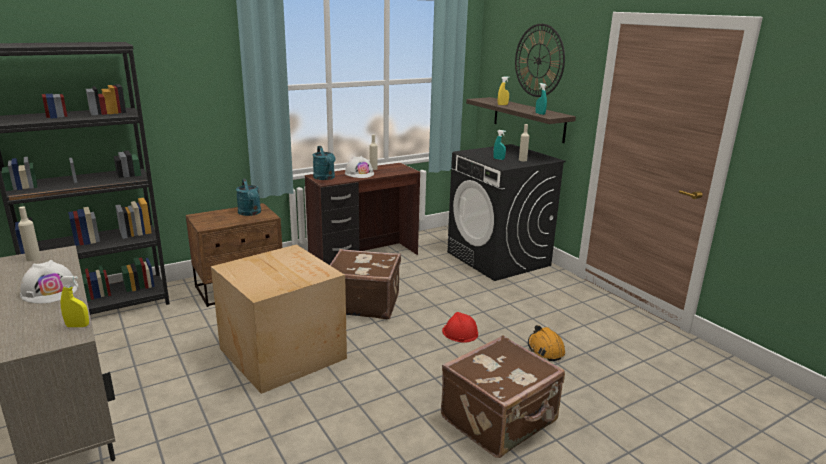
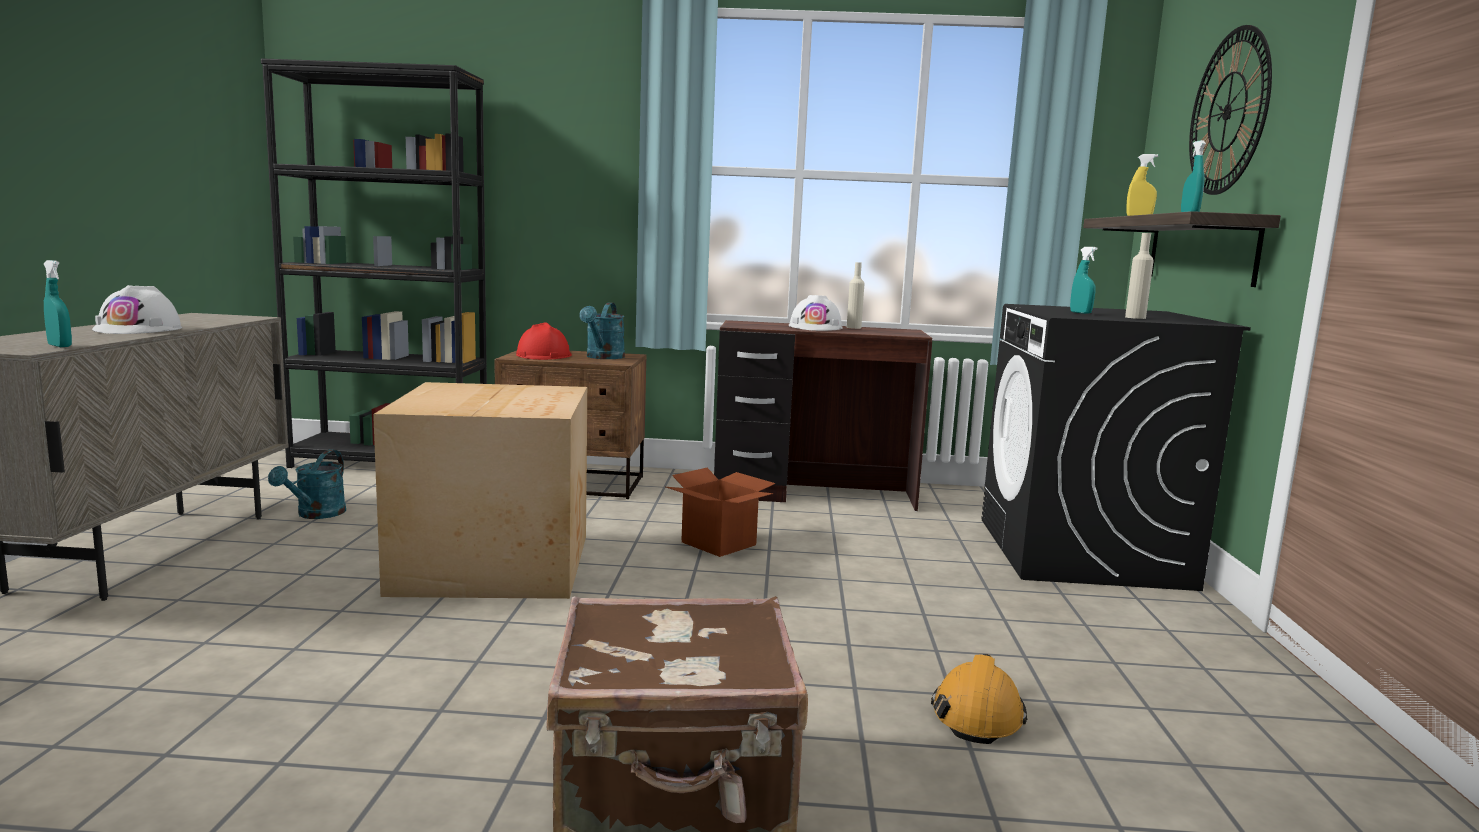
camera: 35 degrees right, 10 degrees down
(33, 258) = (212, 316): beige bottle -> none
(77, 326) = (60, 346): yellow spray bottle -> turquoise spray bottle
(325, 178) = (747, 324): turquoise watering can -> turquoise watering can (316, 515)
(364, 303) = (718, 543): brown suitcase -> cardboard box
(460, 332) = (824, 628): red hard hat -> red hard hat (543, 355)

